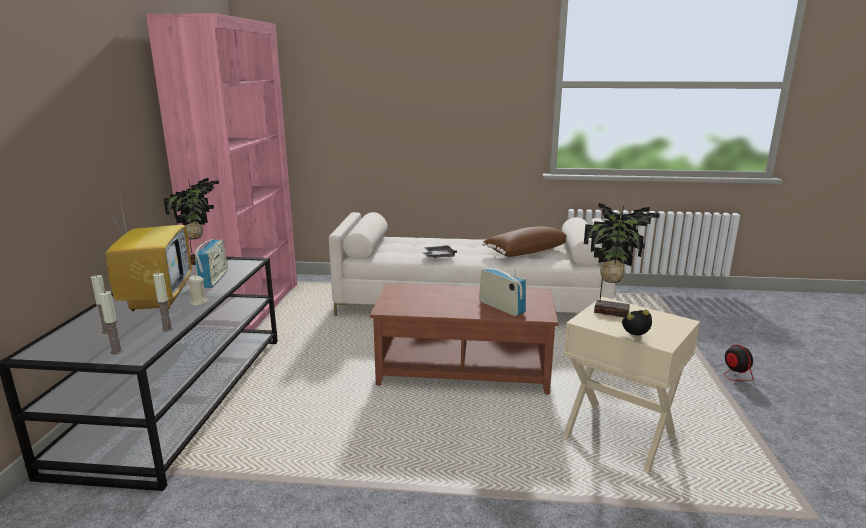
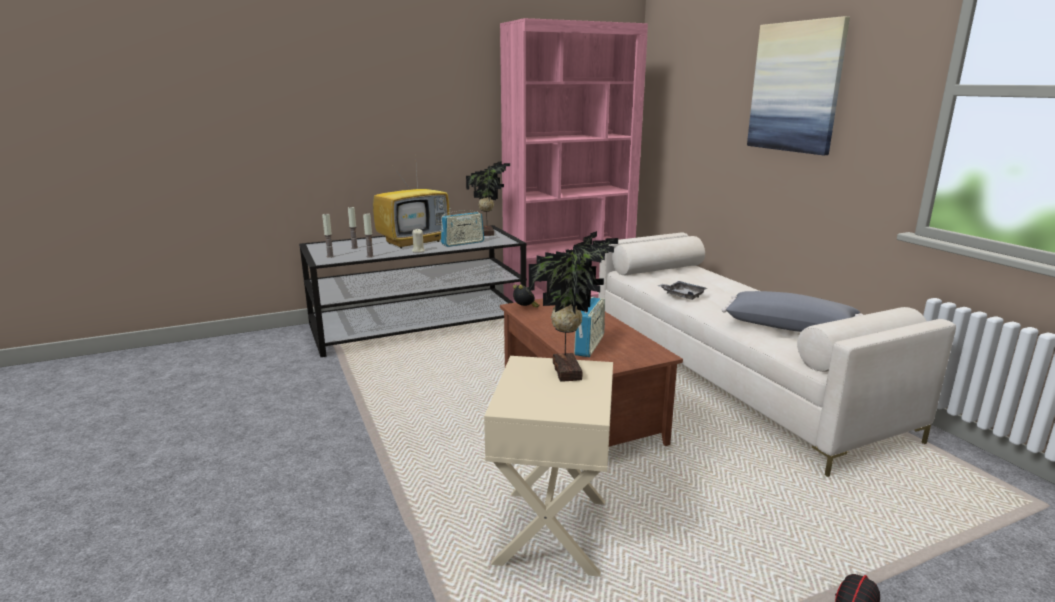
camera: 60 degrees right, 0 degrees up
(438, 83) = (796, 87): none -> picture
(525, 251) = (789, 327): brown pillow -> grey pillow
(635, 338) = (504, 392): alarm clock -> alarm clock (525, 309)

